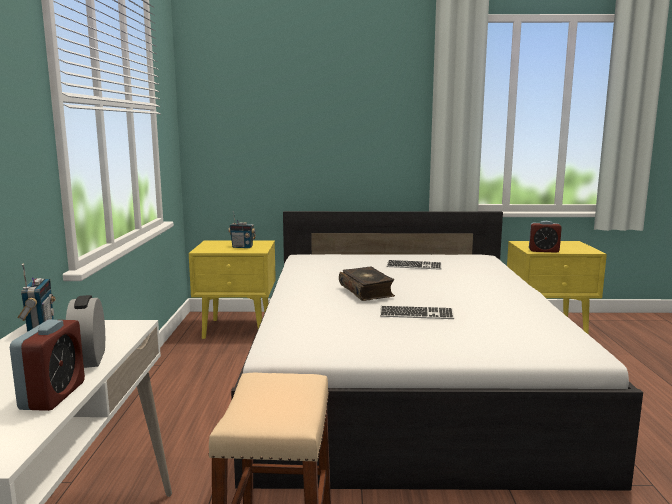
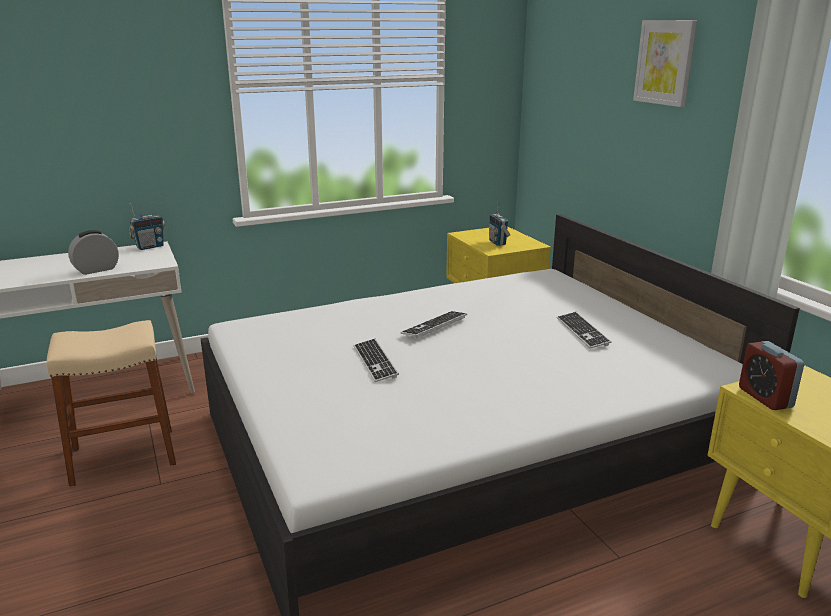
camera: 65 degrees right, 10 degrees up
(53, 395) = (40, 277): alarm clock -> none
(351, 91) = (665, 62): none -> picture
(367, 291) = (434, 325): book -> keyboard

